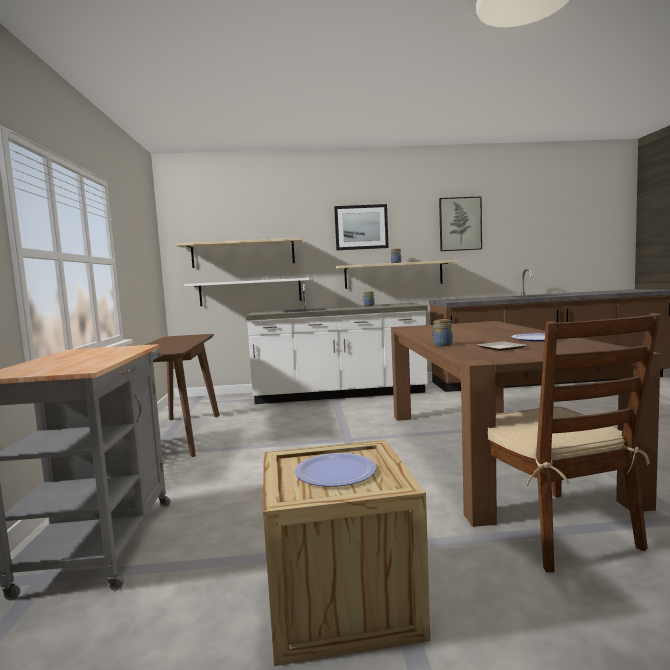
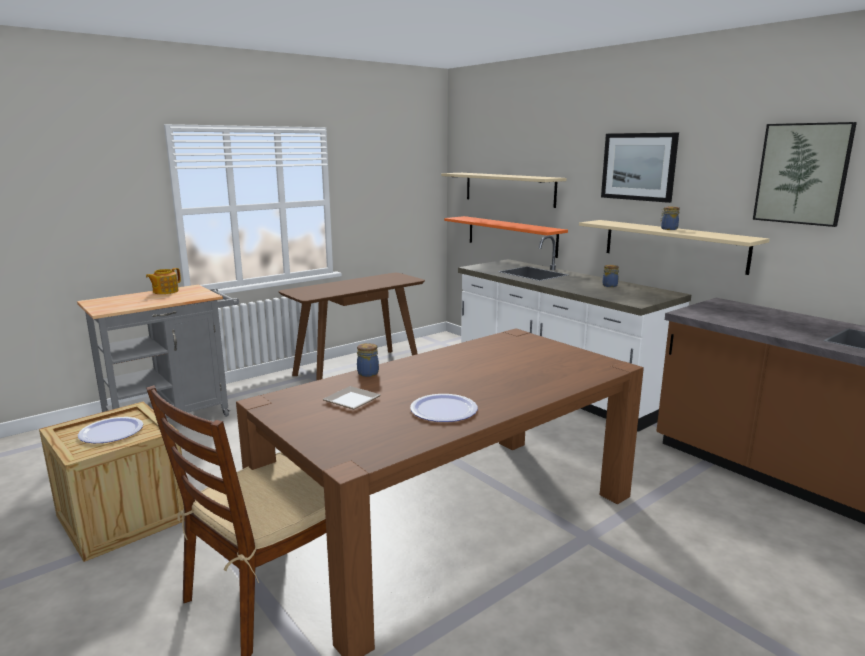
camera: 55 degrees right, 10 degrees up
(61, 355) = (165, 291): none -> teapot
(250, 292) = (511, 236): white shelf -> orange shelf

